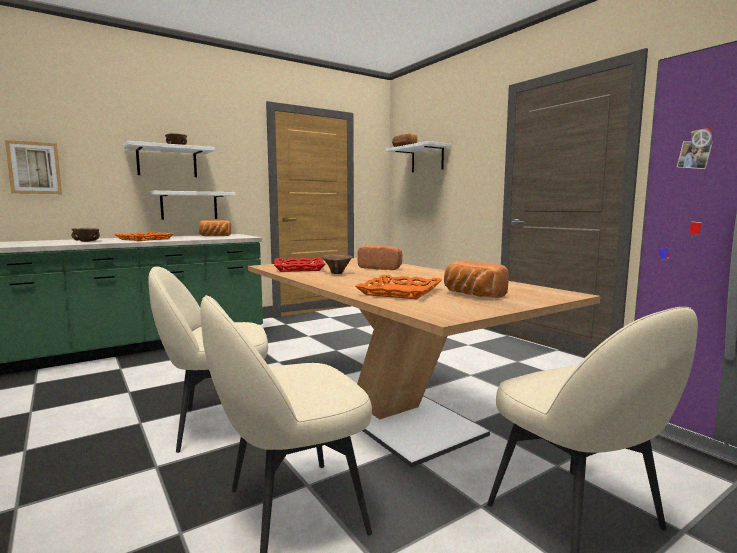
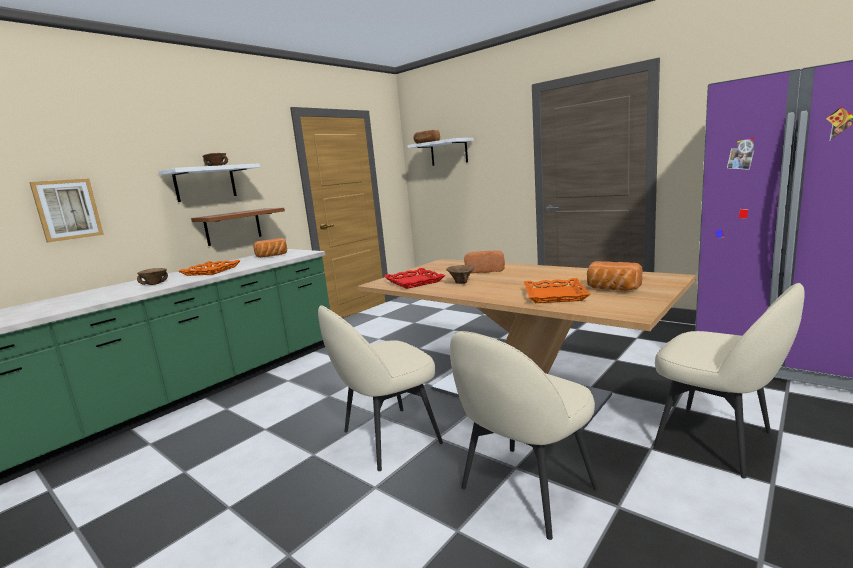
camera: 15 degrees left, 5 degrees up
(189, 205) = (233, 227): white shelf -> brown shelf

